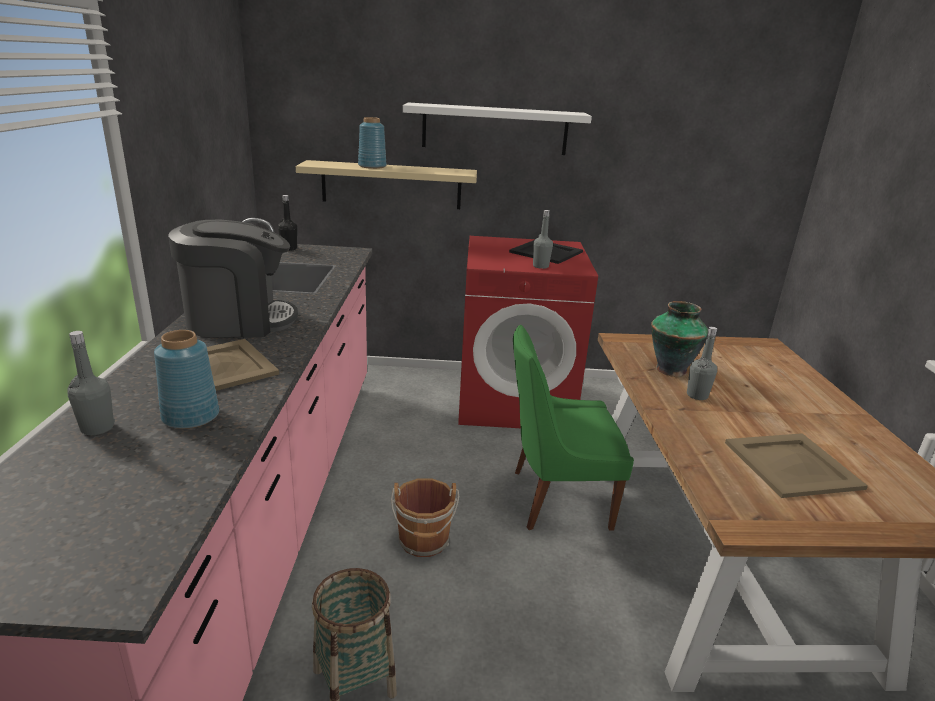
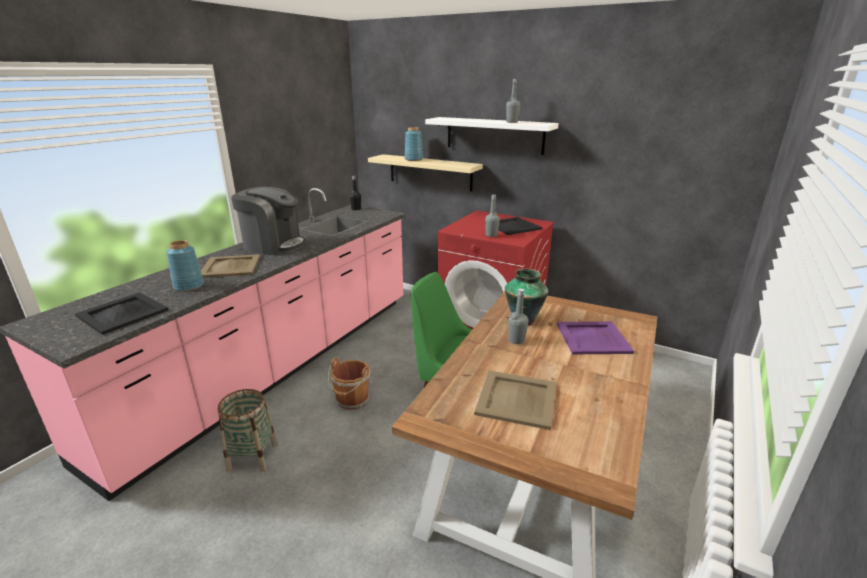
camera: 30 degrees right, 0 degrees up
(97, 428) = (150, 283): grey bottle -> grey bottle (512, 122)
(128, 497) = (122, 313): none -> black tray
(758, 374) = (592, 338): none -> purple tray

